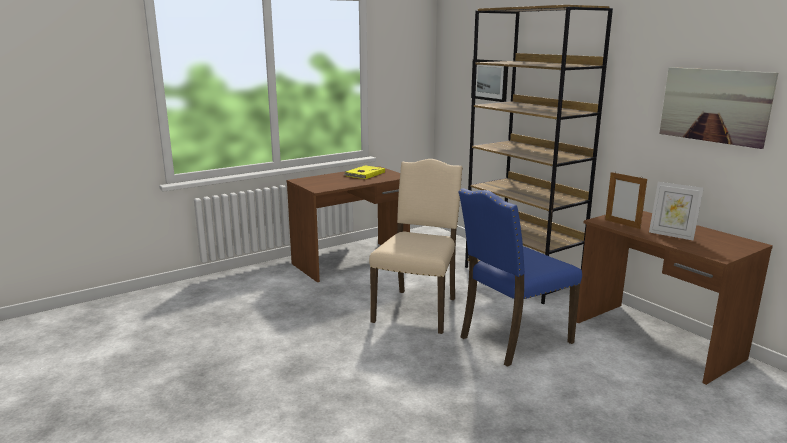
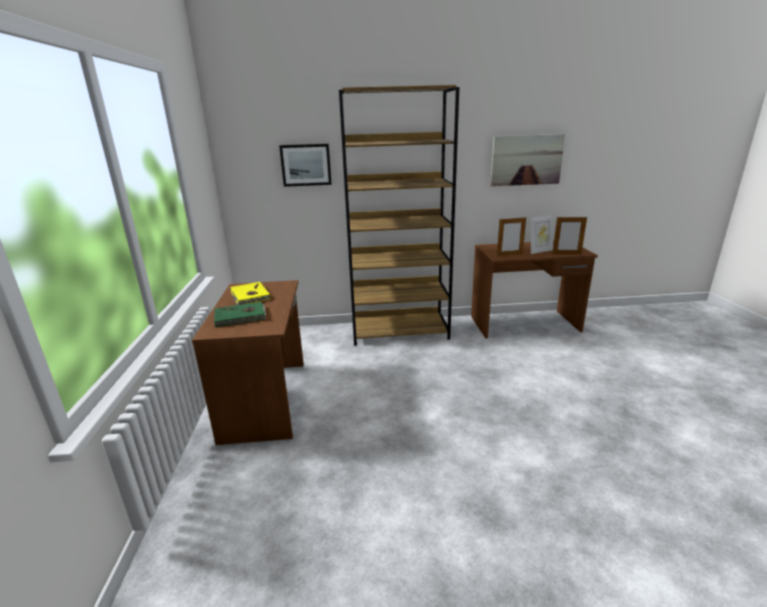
camera: 60 degrees left, 5 degrees up
(328, 180) = (240, 317): none -> green book
(418, 309) = (413, 394): beige chair -> none
(512, 339) = (496, 370): blue chair -> none
(690, 248) = (566, 254): none -> picture frame

